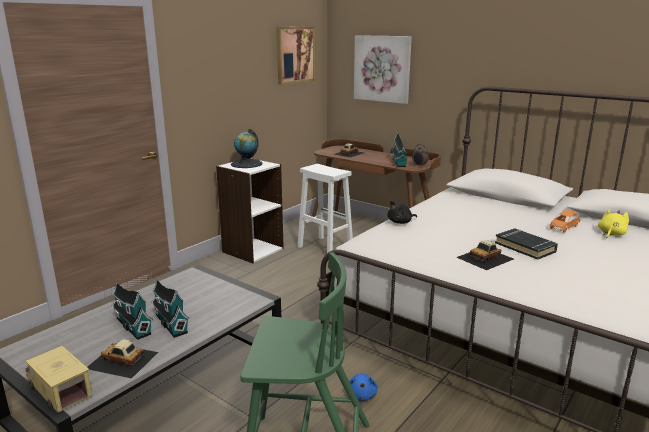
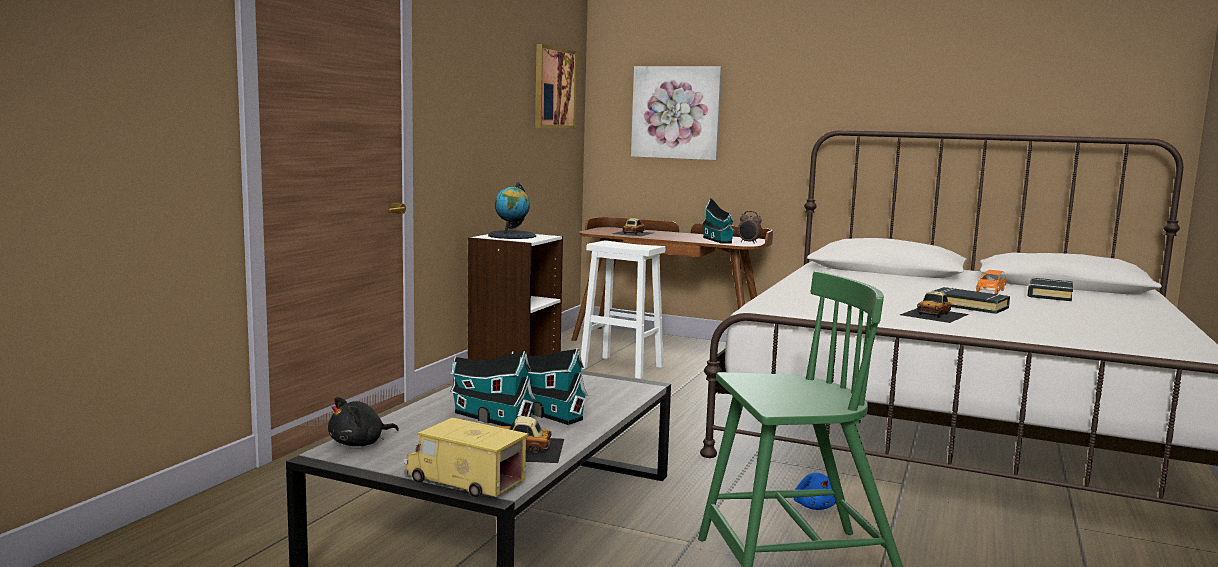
camera: 15 degrees left, 10 degrees down
(401, 222) = (787, 291): black plush toy -> black plush toy (360, 443)
(611, 234) = (1049, 294): yellow plush toy -> black book

